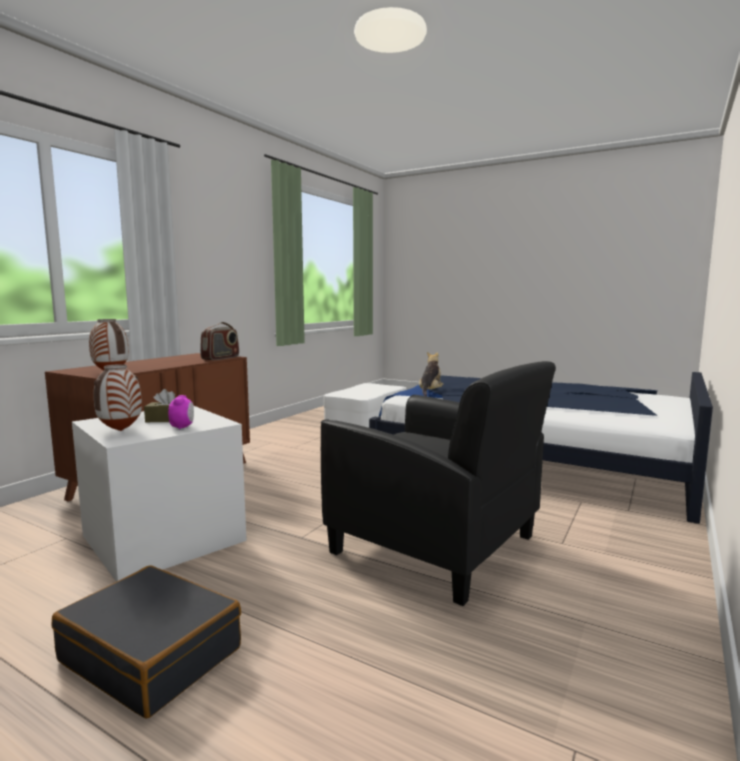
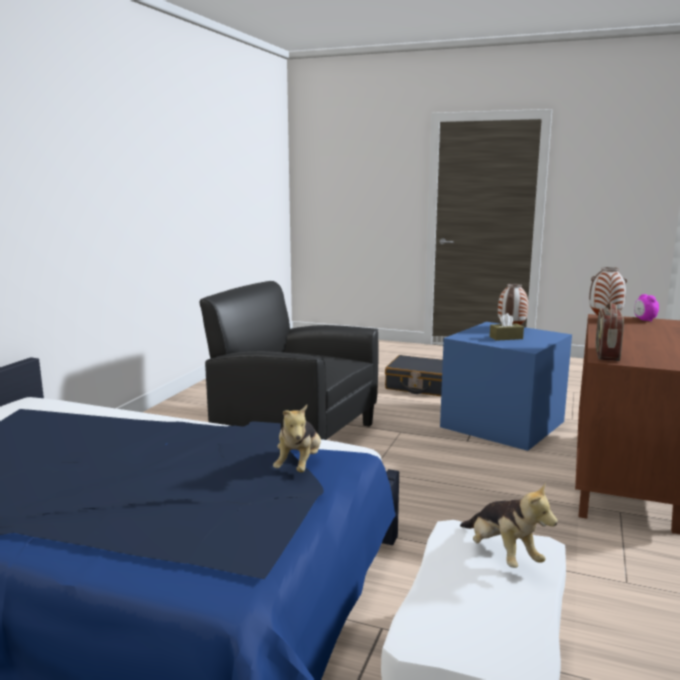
camera: 170 degrees right, 5 degrees up
(162, 539) = (501, 423): white storage box -> blue storage box
(182, 427) = (478, 333): alarm clock -> alarm clock (644, 320)
(352, 393) = (502, 554): none -> plush toy

